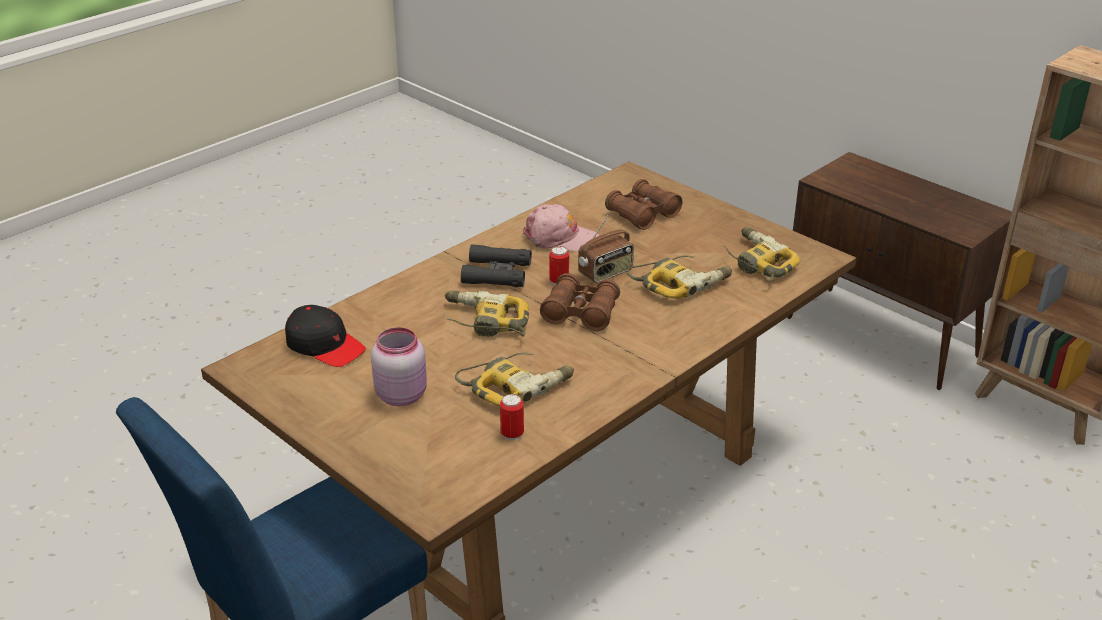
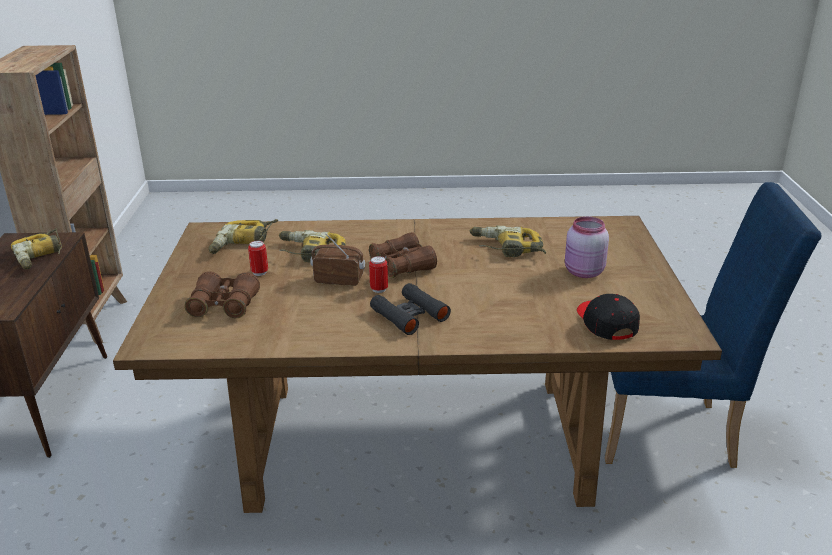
camera: 135 degrees left, 5 degrees down
(484, 323) = (472, 287): power drill -> power drill (41, 255)
(512, 434) = (542, 231): can -> can (259, 272)
(560, 238) = (316, 319): pink cap -> none

